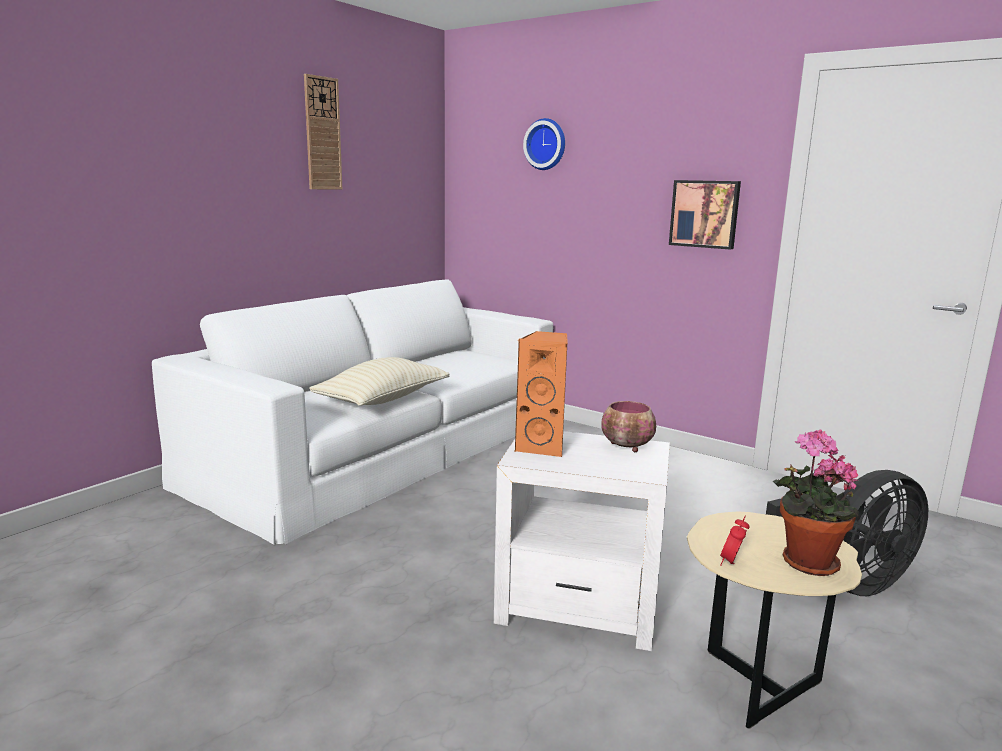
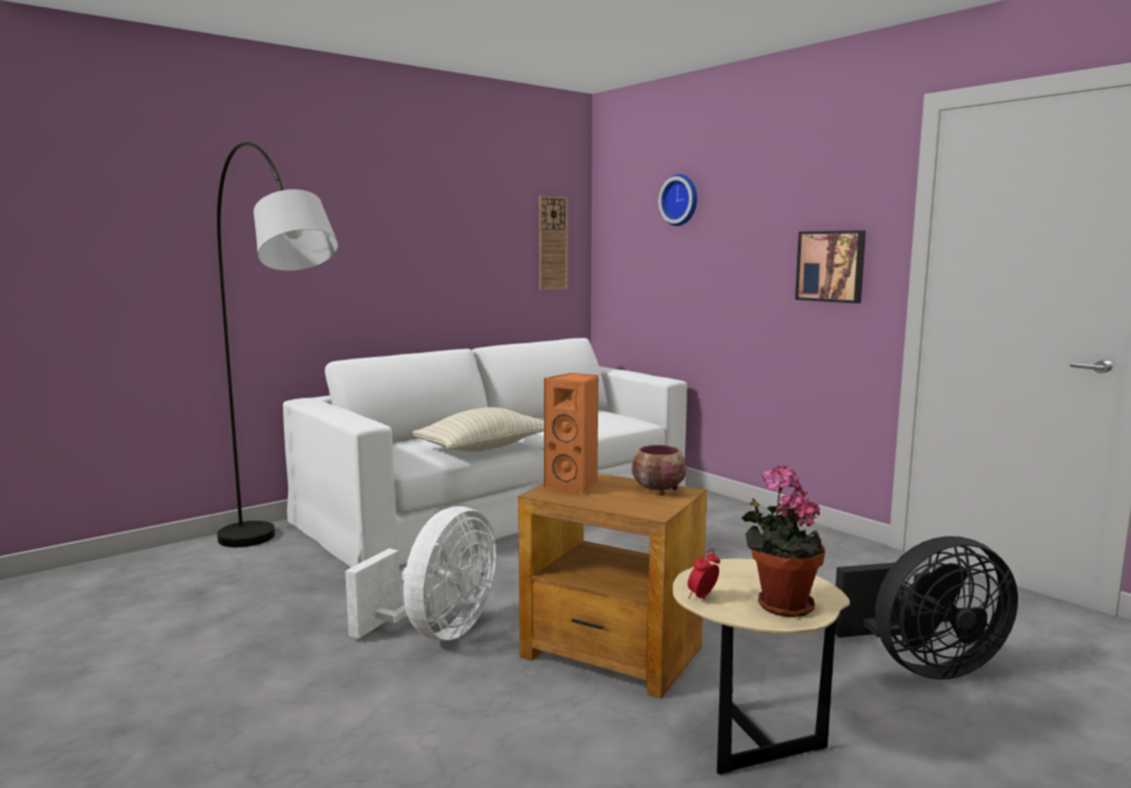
camera: 15 degrees right, 5 degrees down
(184, 548) = (282, 569): none -> grey floor lamp
(322, 134) = (457, 197): wall clock -> wall clock (552, 243)
(394, 605) = (437, 632): none -> white fan
(579, 606) = (612, 652): white side table -> brown side table

